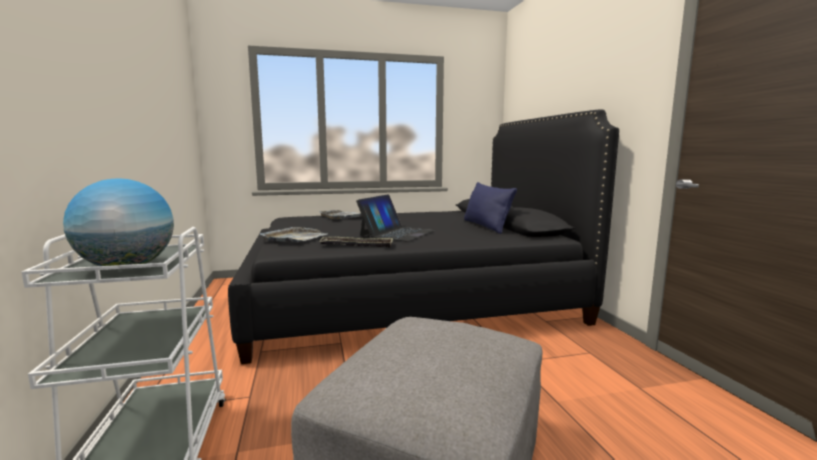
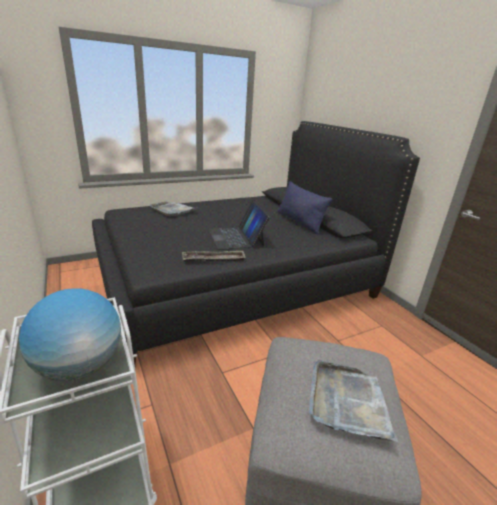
camera: 15 degrees left, 15 degrees up
(294, 238) = (150, 249): grey tray -> grey tray (347, 401)
(397, 233) = (236, 237): laptop -> laptop turned 150 degrees clockwise

